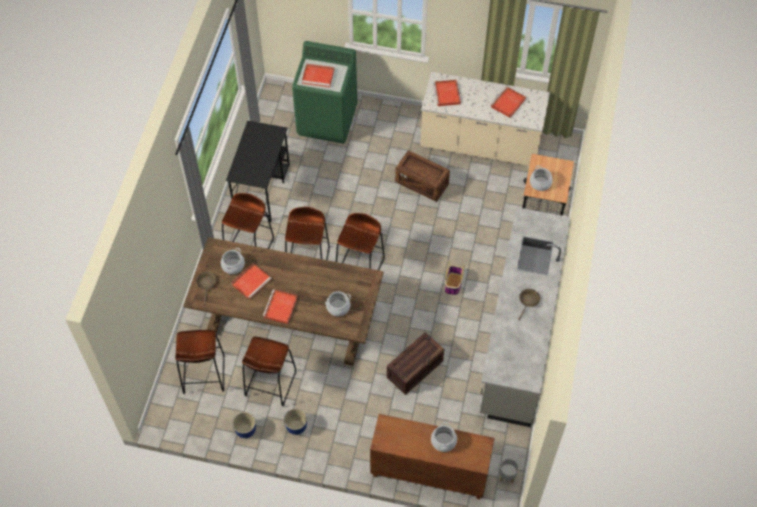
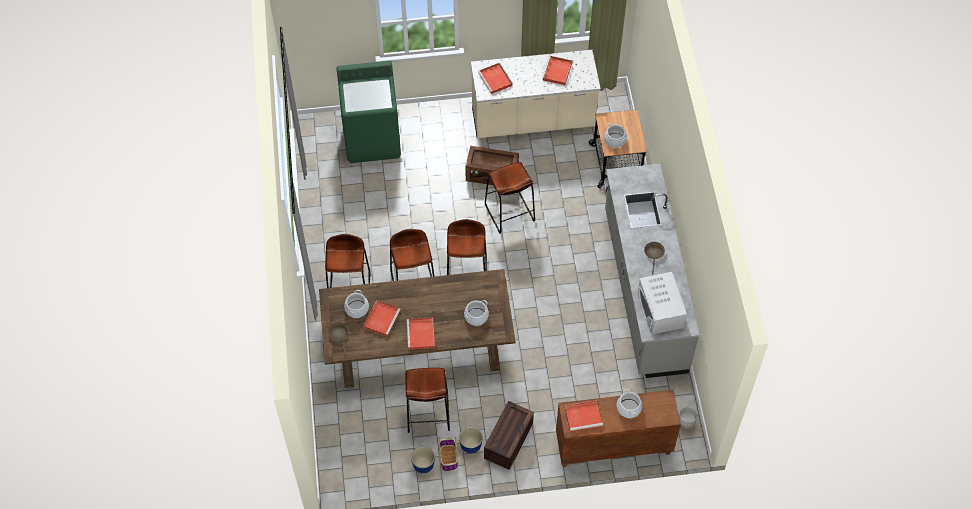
camera: 20 degrees left, 0 degrees up
(203, 374) = (358, 426): brown stool -> brown stool (509, 213)
(262, 189) = (337, 227): black desk -> none
(318, 76) = (364, 98): red tray -> red tray (584, 416)
(415, 370) = (560, 355): crate -> crate (509, 442)
(453, 284) = (562, 263): basket -> basket (448, 458)
(512, 357) = (660, 310): none -> white microwave

